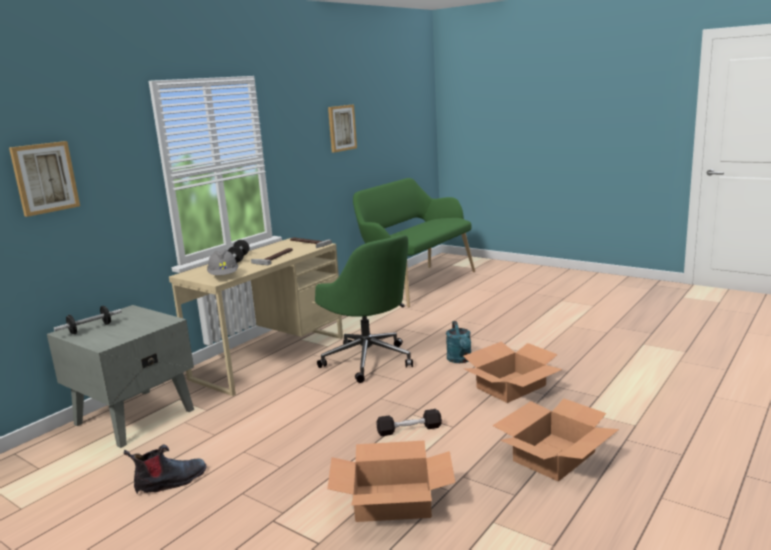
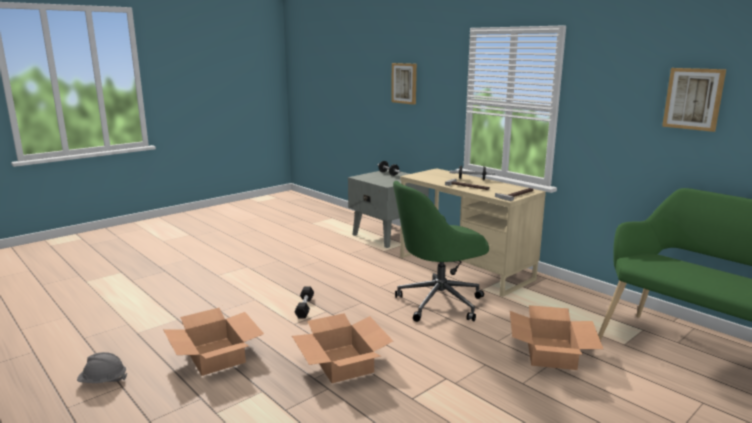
camera: 100 degrees right, 0 degrees up
(170, 482) = (306, 246): boot -> none
(224, 276) = (422, 177): grey hard hat -> grey hard hat (103, 381)
(392, 501) = (229, 294): cardboard box -> cardboard box (551, 352)
(460, 360) = (420, 347): turquoise watering can -> none

